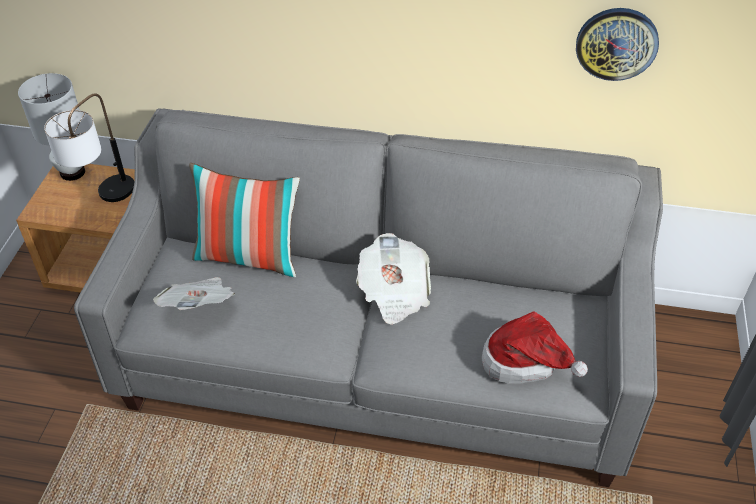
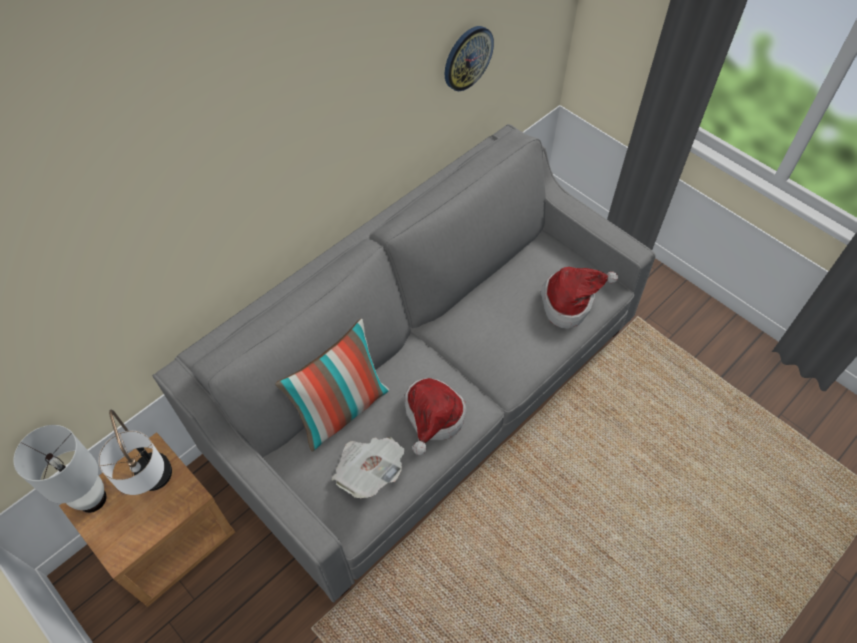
camera: 55 degrees left, 10 degrees up
(289, 323) = (433, 419): none -> hat
(394, 293) = (455, 338): newspaper -> none

